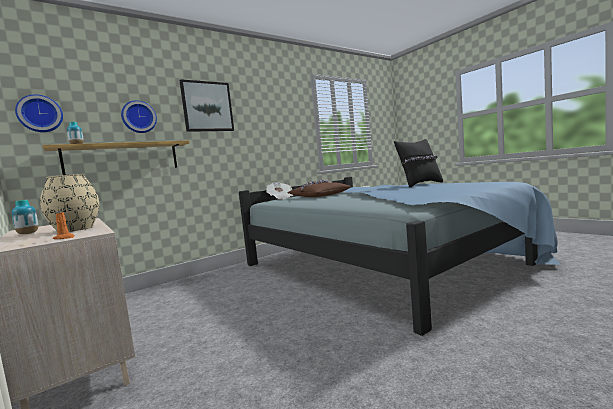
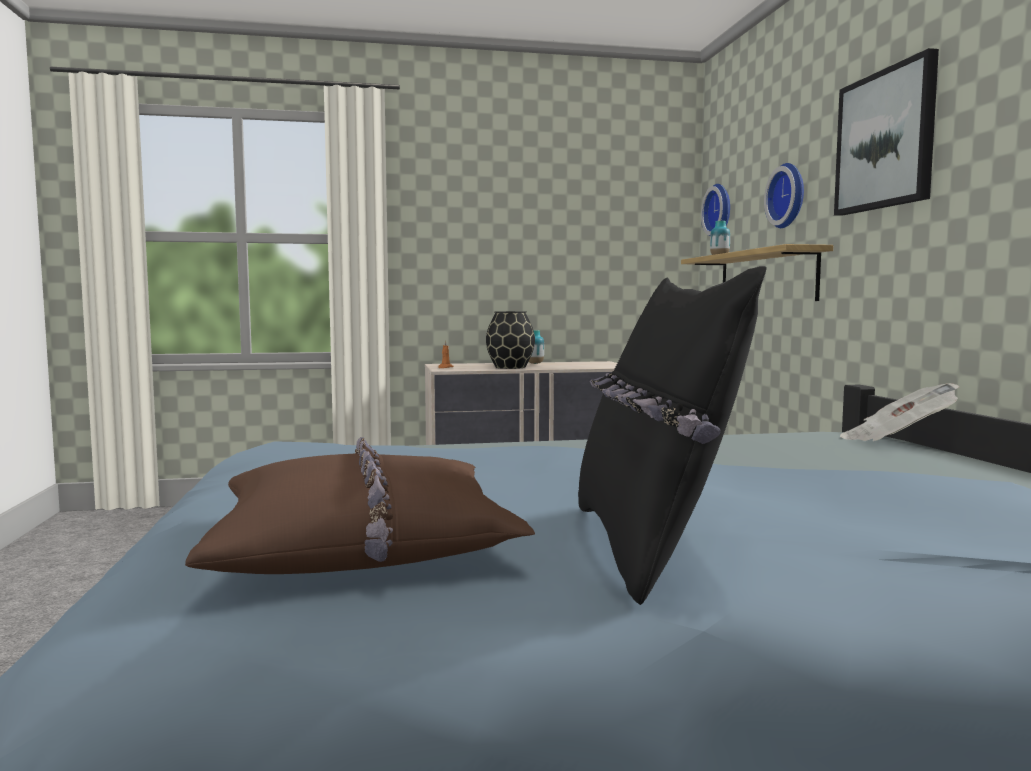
camera: 115 degrees right, 0 degrees up
(75, 229) = (511, 367): beige vase -> black vase
(319, 196) = (810, 459): brown pillow -> brown pillow (363, 542)

